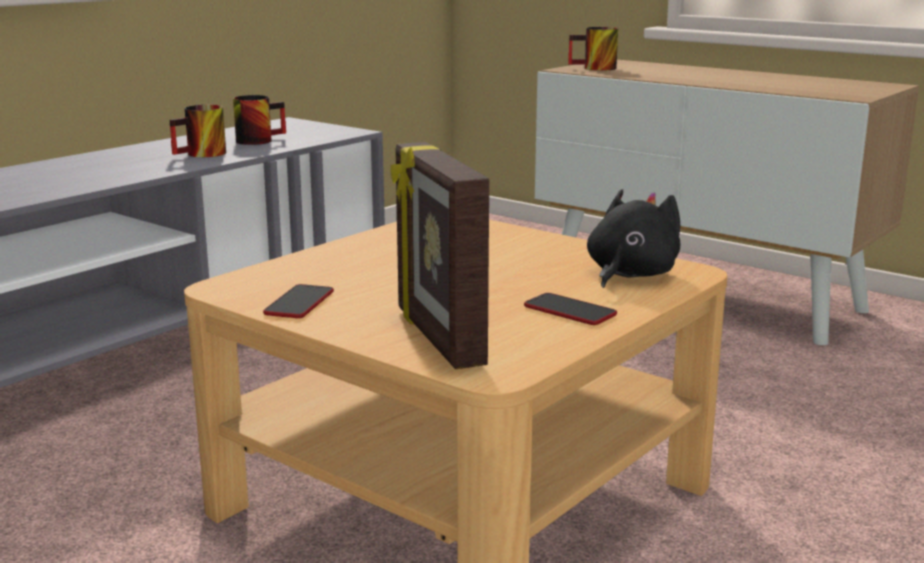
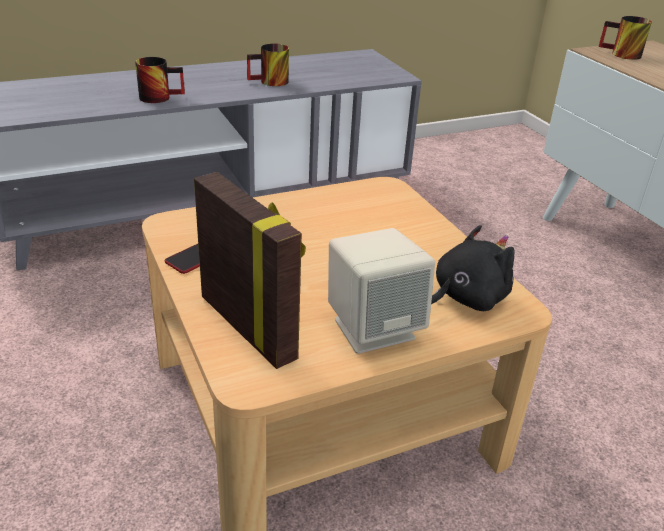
camera: 25 degrees right, 15 degrees up
(258, 140) = (323, 72): mug -> mug (160, 96)
(437, 338) = (249, 327): picture frame -> picture frame turned 135 degrees clockwise
(569, 311) = (374, 328): phone -> beige speaker

